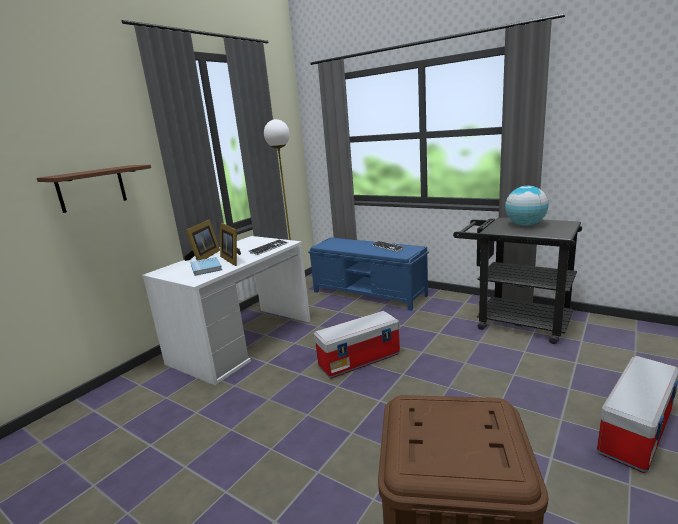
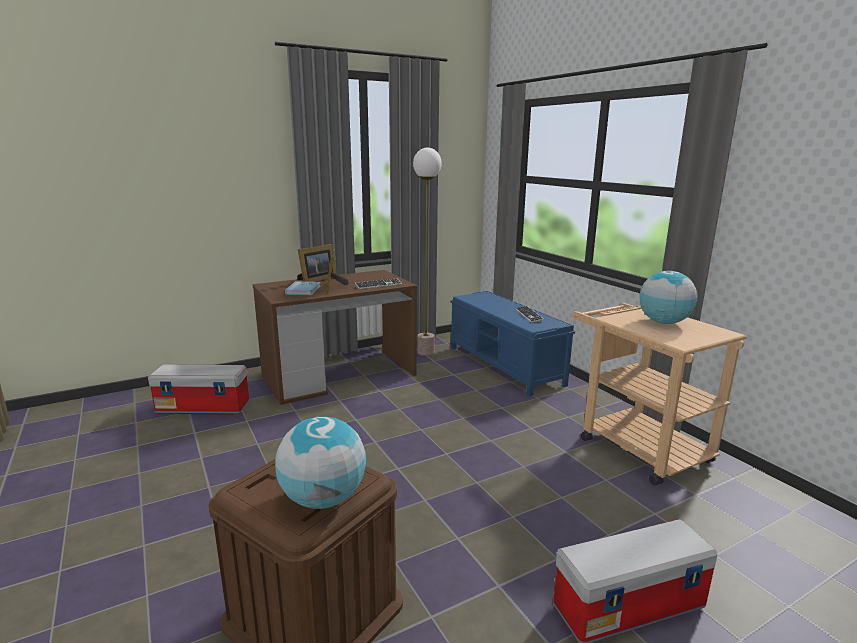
camera: 25 degrees right, 0 degrees up
(91, 188) = (225, 196): shelf -> none
(242, 341) = (339, 374): white desk -> brown desk
(360, 359) = (421, 426): storage box -> storage box (204, 407)
(491, 439) = (323, 499): none -> globe
(513, 321) = (635, 445): black cart -> beige cart

